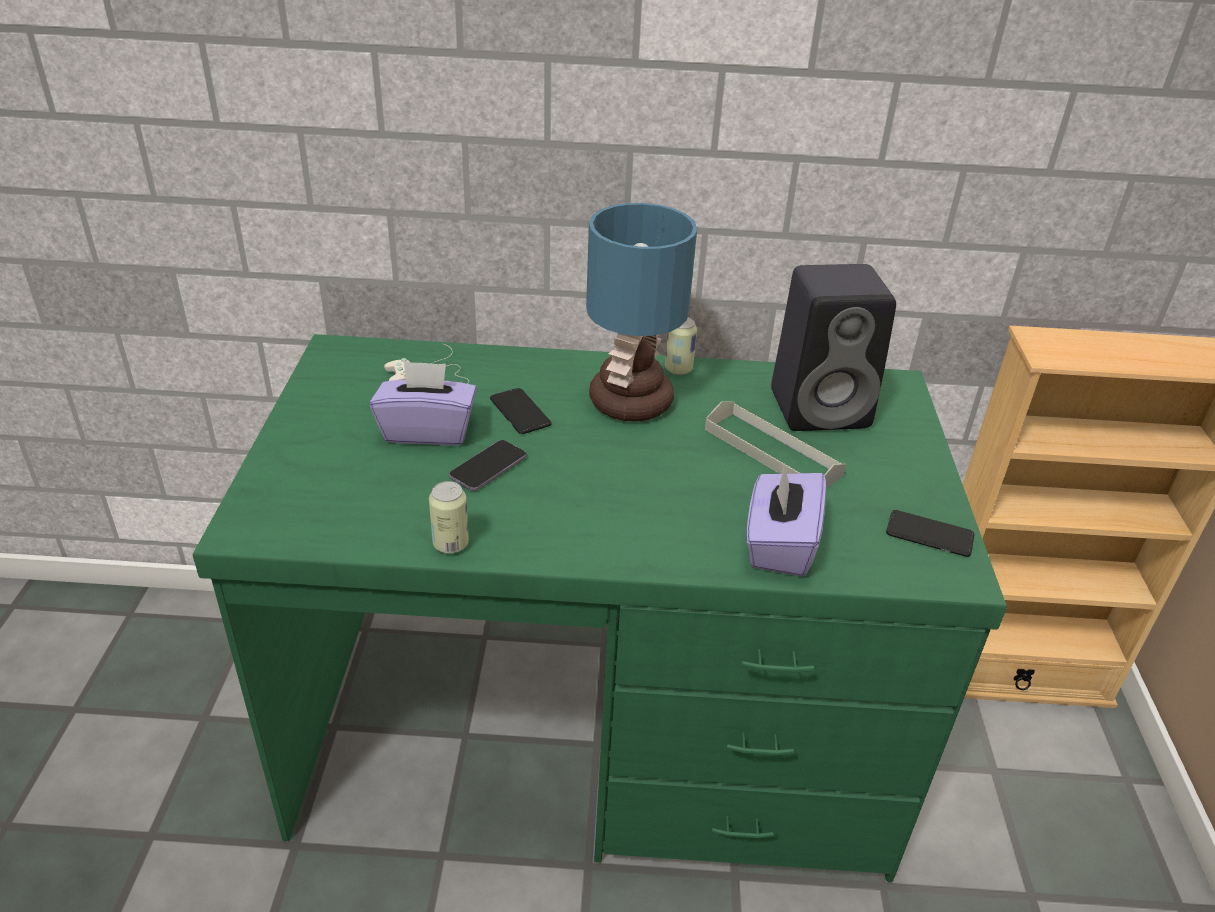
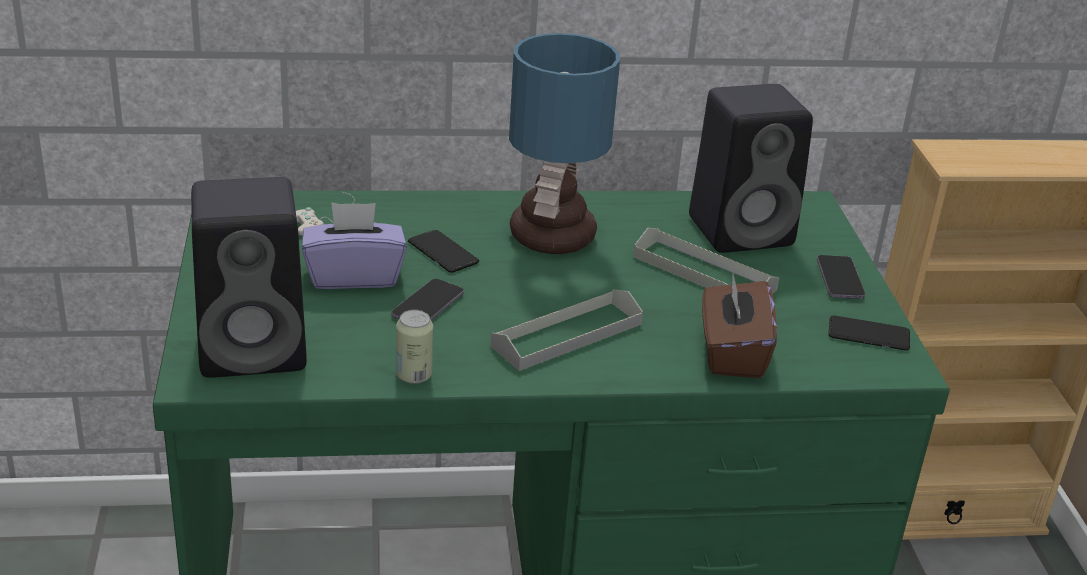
camera: 10 degrees left, 5 degrees down
(310, 501) = (256, 348): none -> black speaker
(616, 511) = (567, 335): none -> grey tray
(678, 369) = (591, 203): can -> none
(779, 545) = (731, 353): purple tissue box -> brown tissue box
(911, 469) = (839, 279): none -> phone

